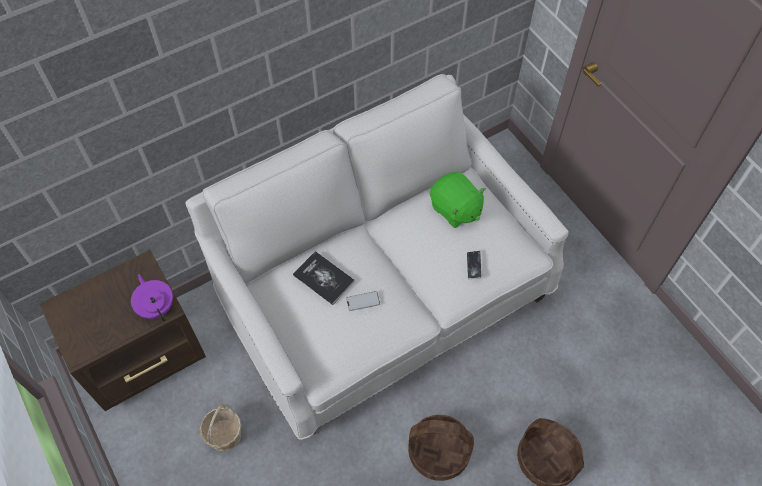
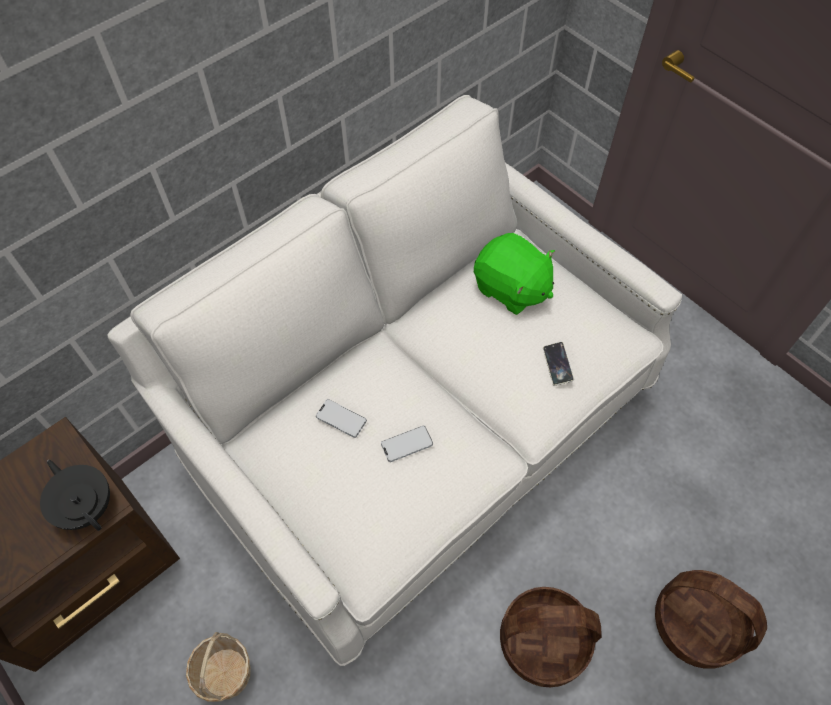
camera: 10 degrees left, 0 degrees up
(157, 307) = (87, 506): purple teapot -> black teapot
(323, 278) = (341, 419): book -> phone

